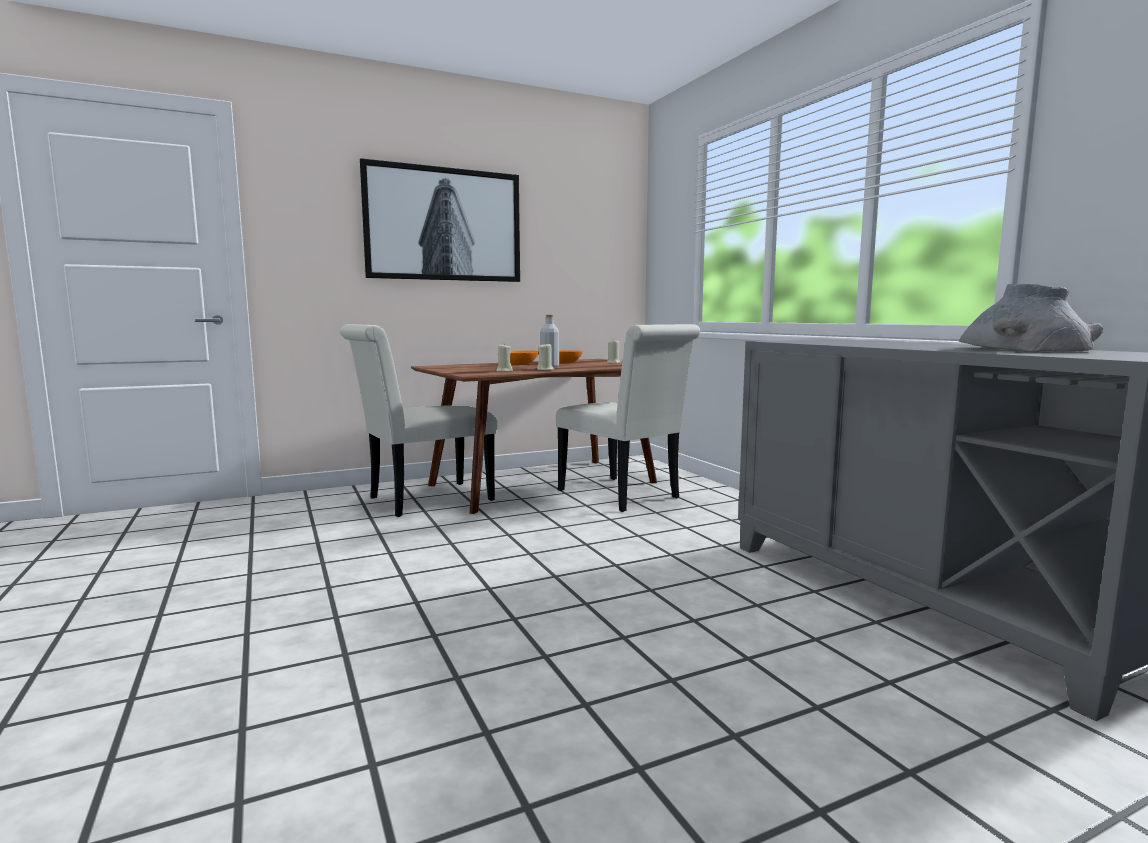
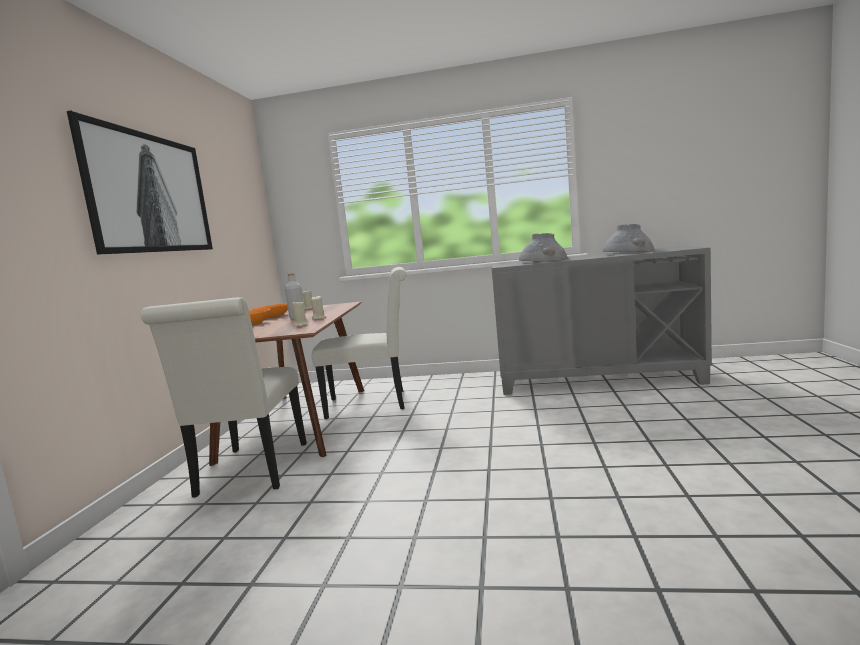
camera: 55 degrees left, 0 degrees up
(849, 343) = (543, 261): none -> grey vase

